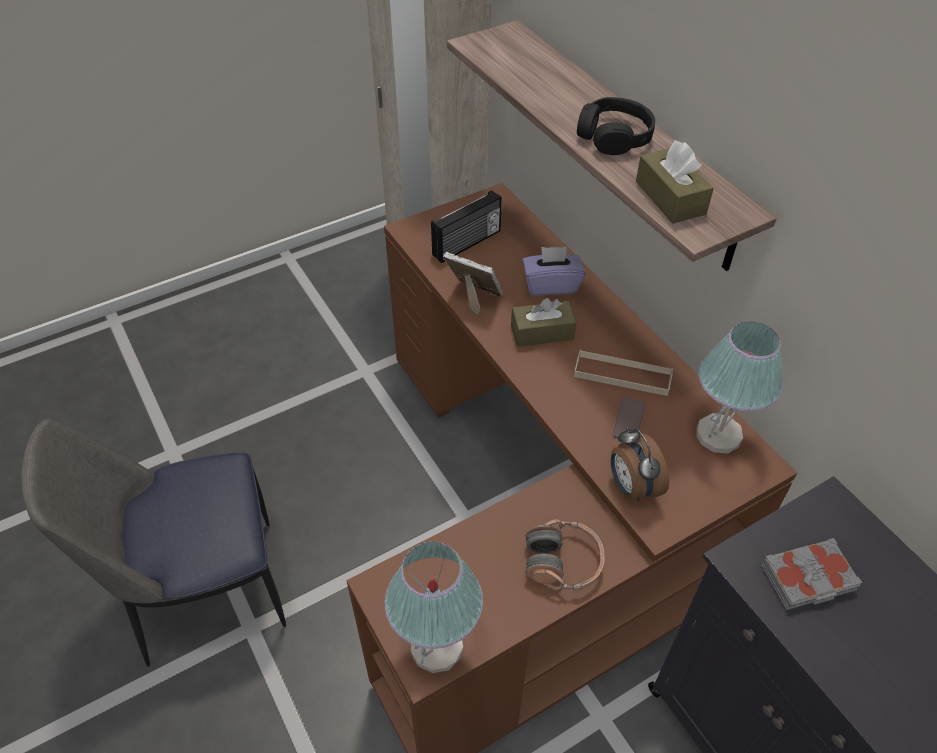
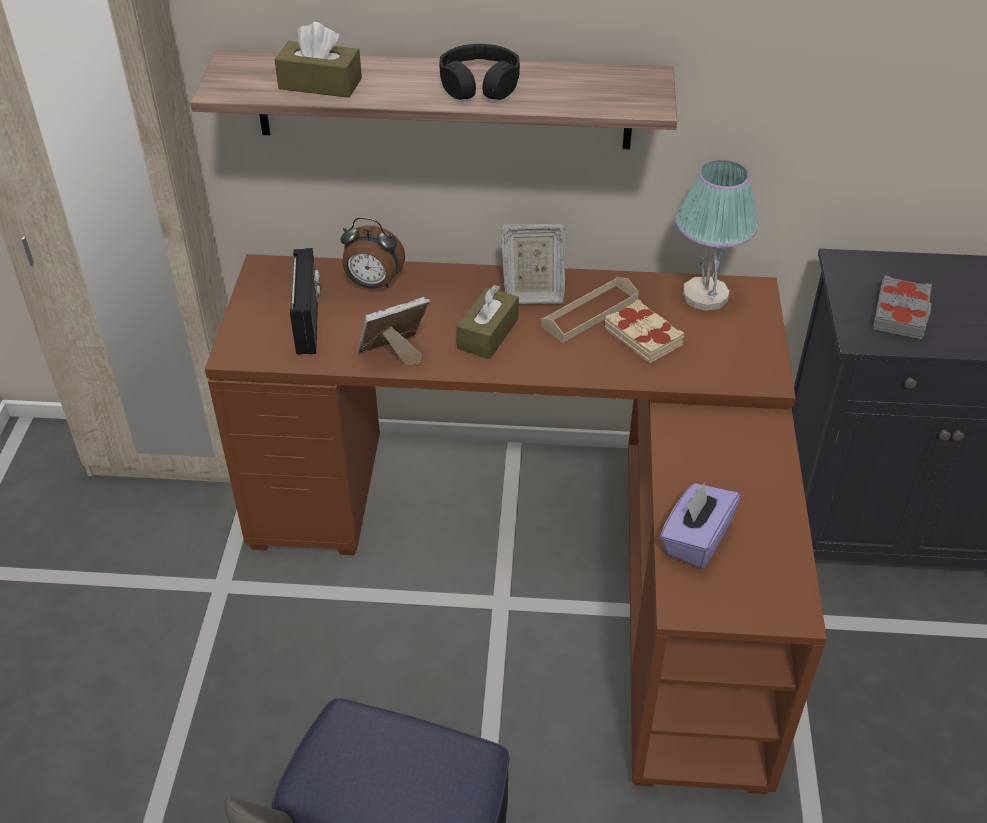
camera: 55 degrees left, 5 degrees down
(436, 646) = (778, 593): table lamp -> none
(551, 285) = (432, 297): purple tissue box -> purple tissue box (695, 540)
(563, 563) = (751, 464): headphones -> none
(609, 332) = (532, 293): none -> picture frame
(628, 420) = (643, 336): phone -> beige book
(631, 487) = (716, 373): alarm clock -> alarm clock (373, 284)
(670, 198) = (596, 98): brown tissue box -> brown tissue box (320, 84)

